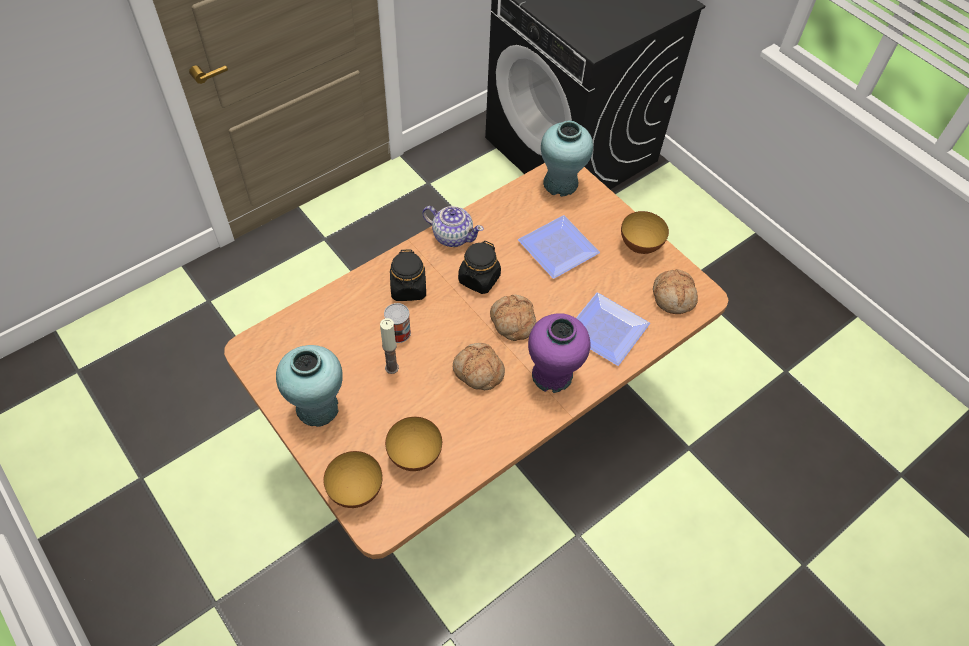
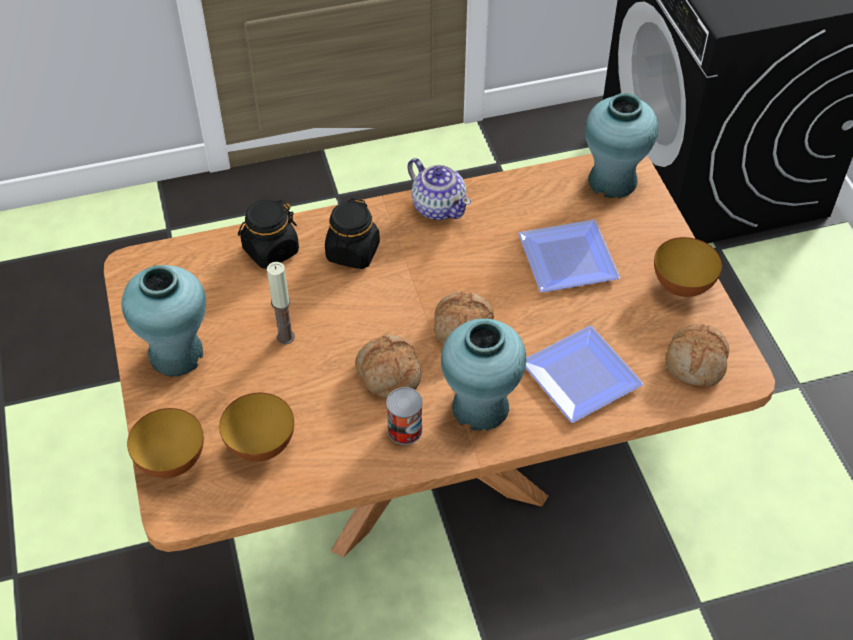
camera: 25 degrees right, 5 degrees down
(398, 332) = (314, 299): can -> can (405, 429)
(479, 279) = (446, 266): black jar -> black jar (270, 250)
(552, 375) = (481, 408): purple vase -> turquoise vase

